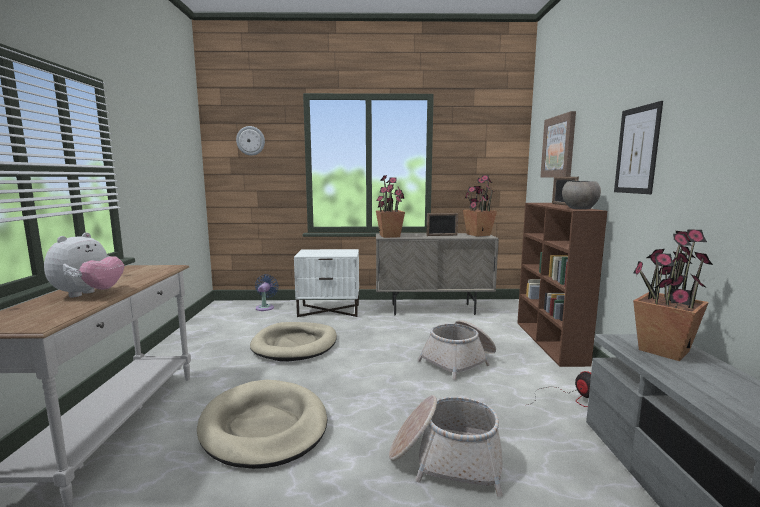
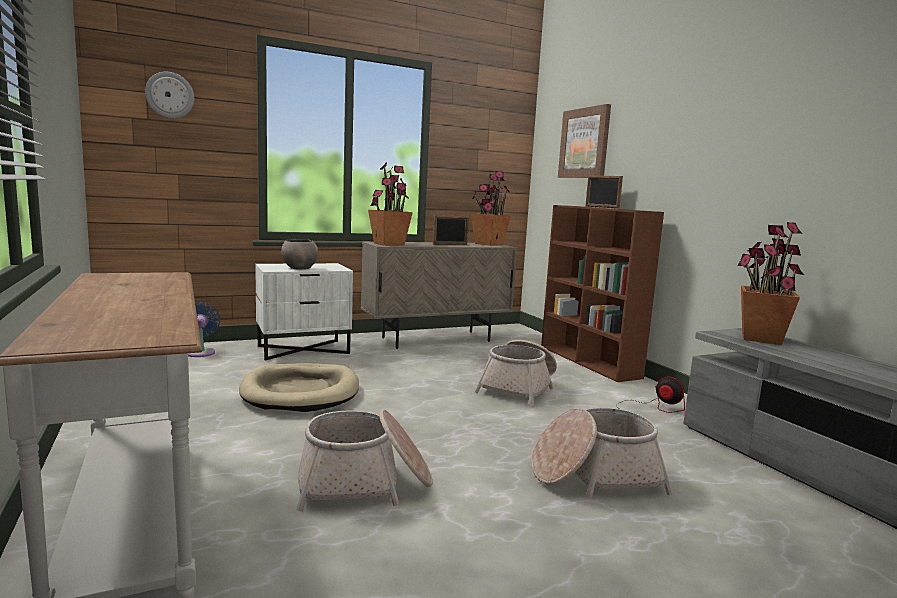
camera: 25 degrees left, 0 degrees up
(89, 294) = (133, 305): plush toy -> none
(264, 427) = (364, 483): beige dog bed -> basket
(579, 208) = (632, 209): grey bowl -> grey bowl (299, 268)
(637, 150) = (699, 149): picture -> none

